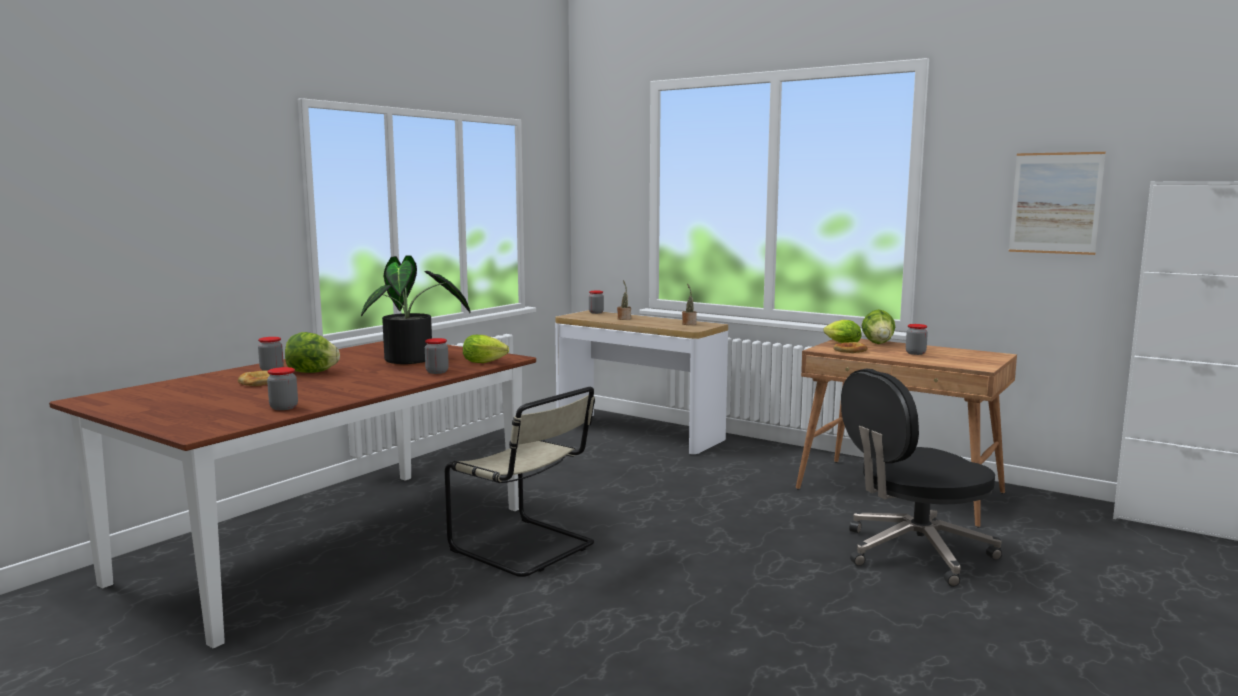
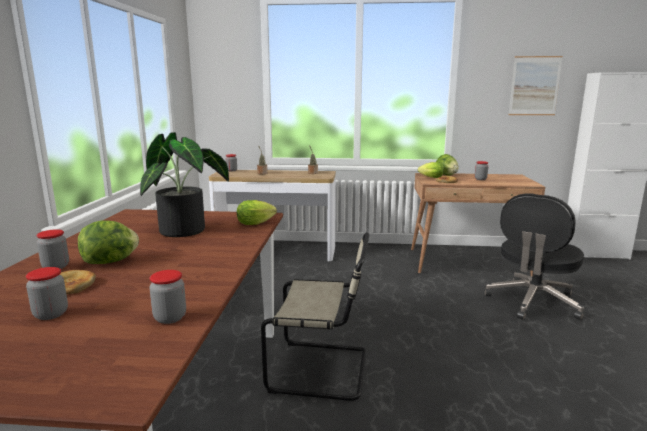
camera: 30 degrees left, 5 degrees up
(437, 372) = (236, 240): jar -> jar (51, 314)

